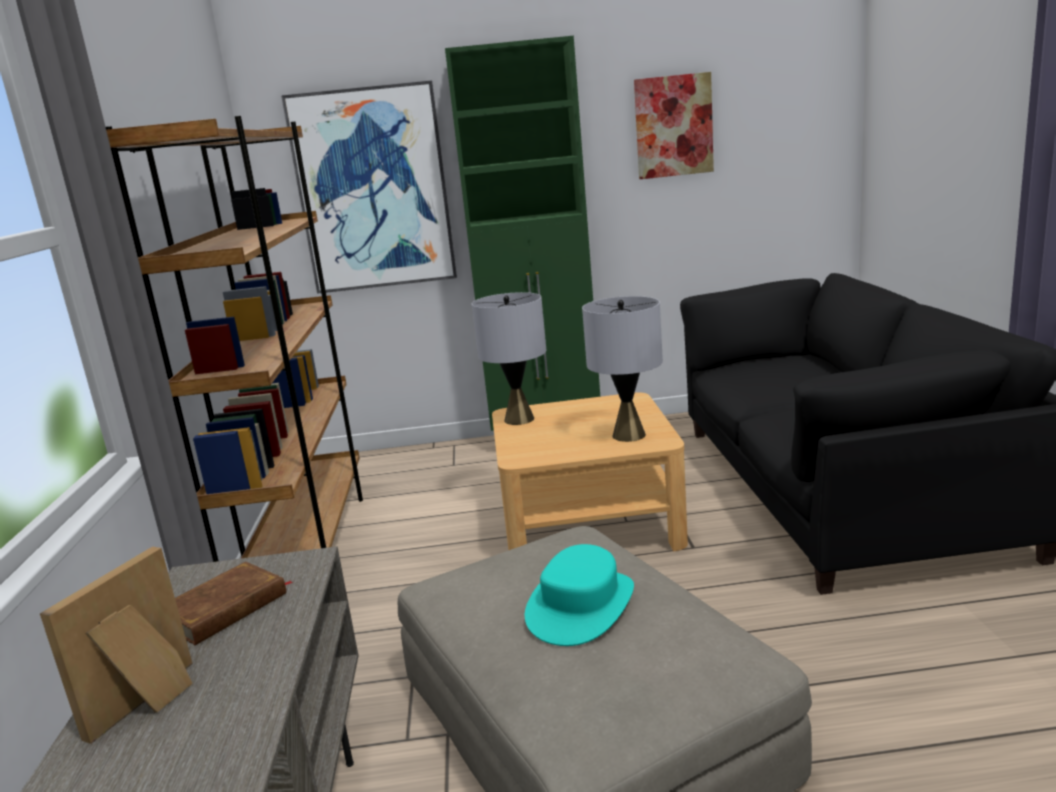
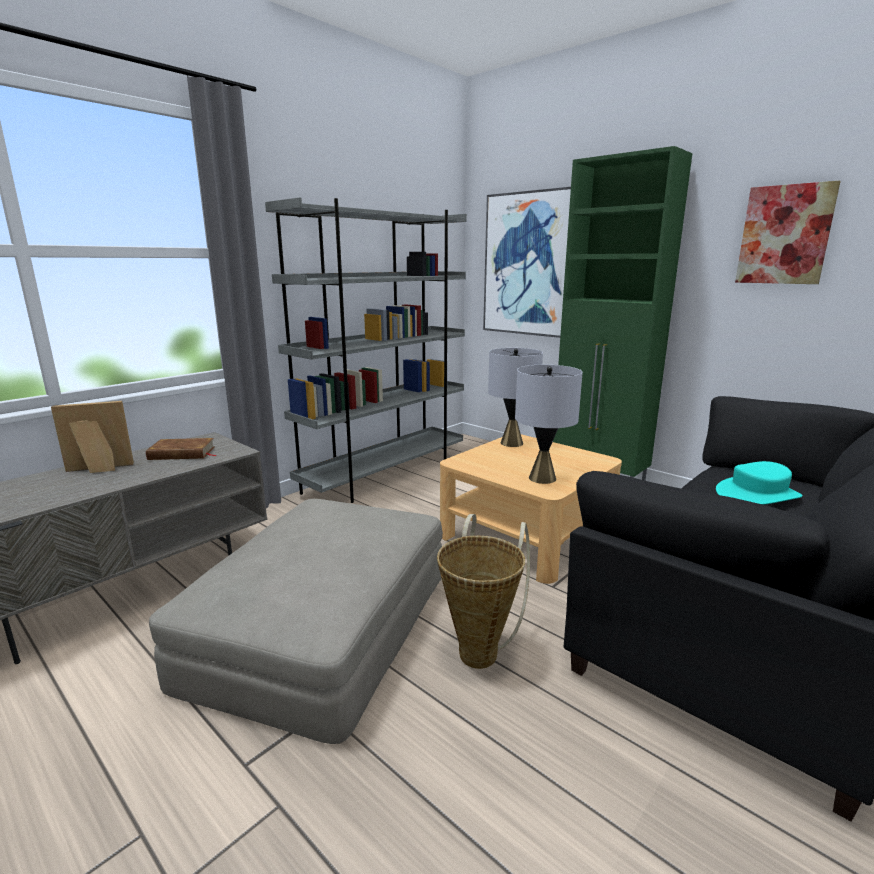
camera: 45 degrees right, 0 degrees up
(308, 548) = (385, 475): brown bookcase -> grey bookcase
(581, 606) = (318, 545): turquoise hat -> turquoise hat (758, 494)
(745, 629) = (481, 649): none -> basket

